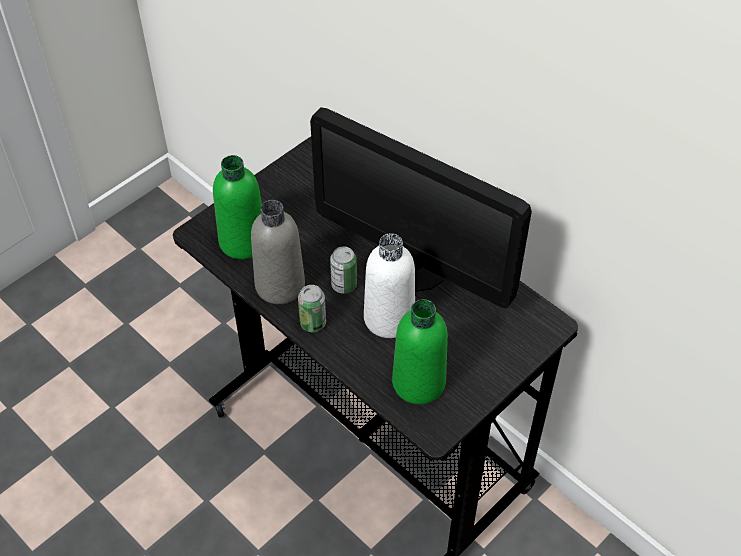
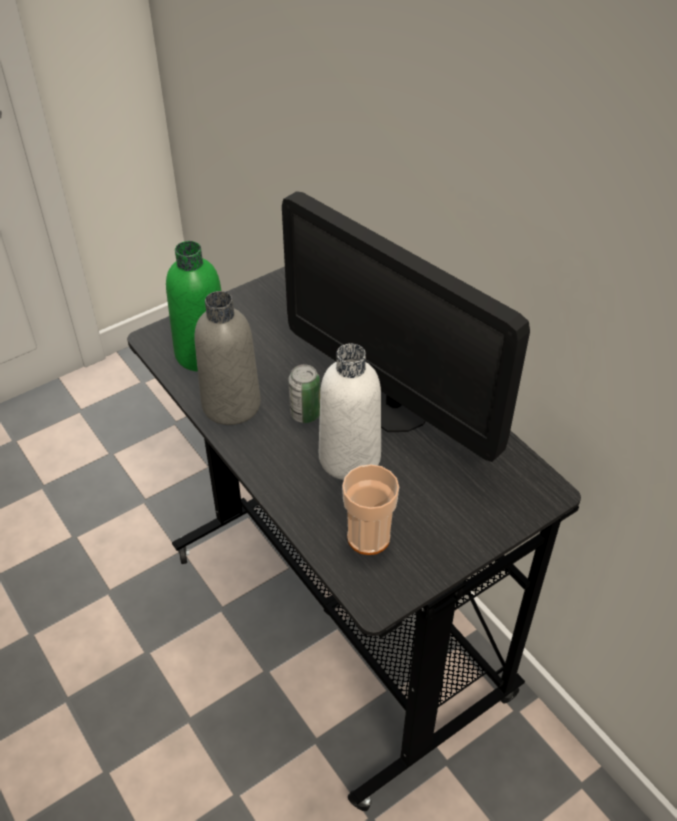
camera: 10 degrees right, 5 degrees down
(313, 323) = (258, 451): can -> none
(418, 382) = (368, 537): green bottle -> cup

